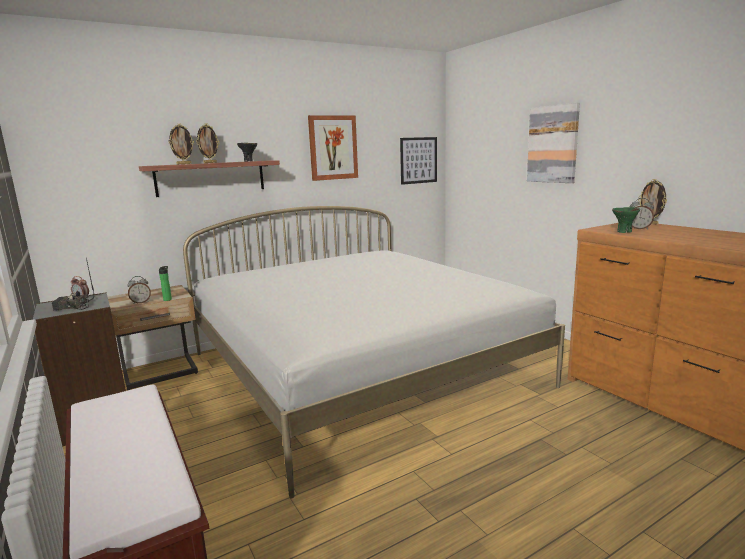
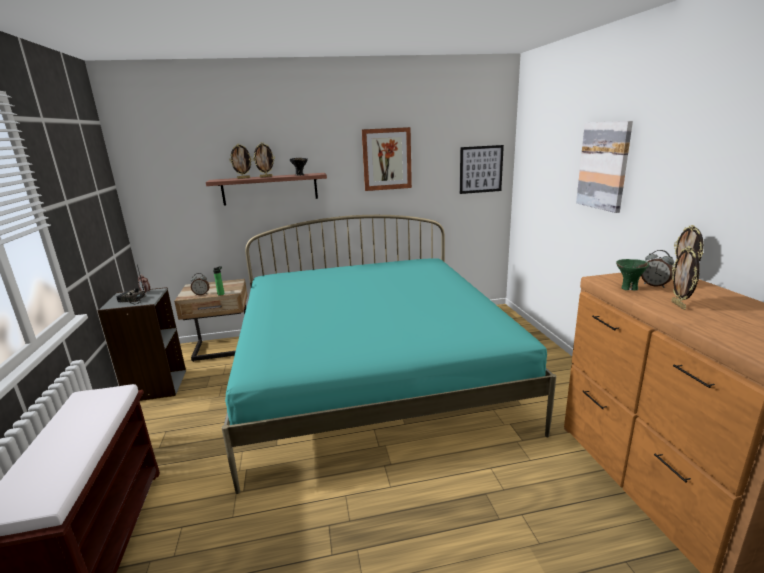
camera: 20 degrees right, 5 degrees up
(359, 369) = (372, 375): white bed -> turquoise bed
(673, 236) = (679, 305): none -> picture frame

